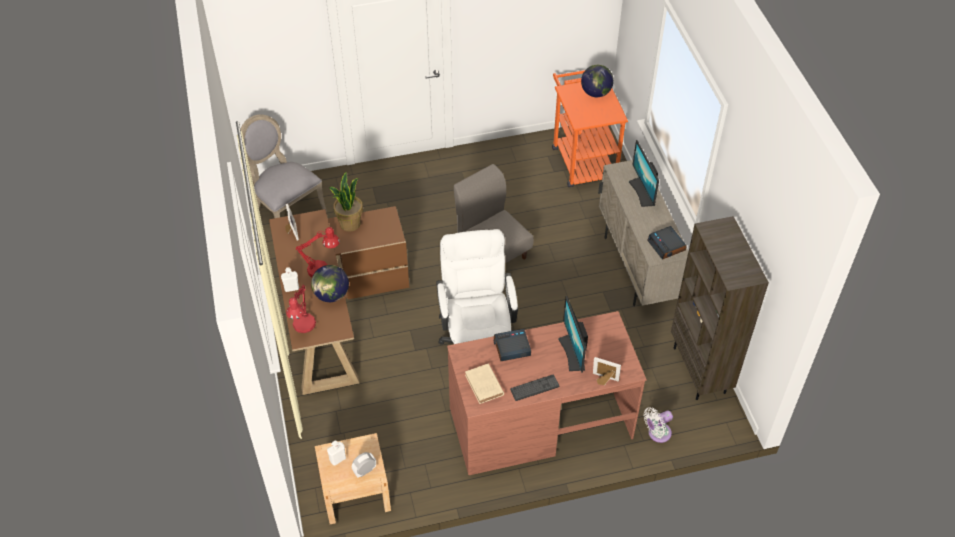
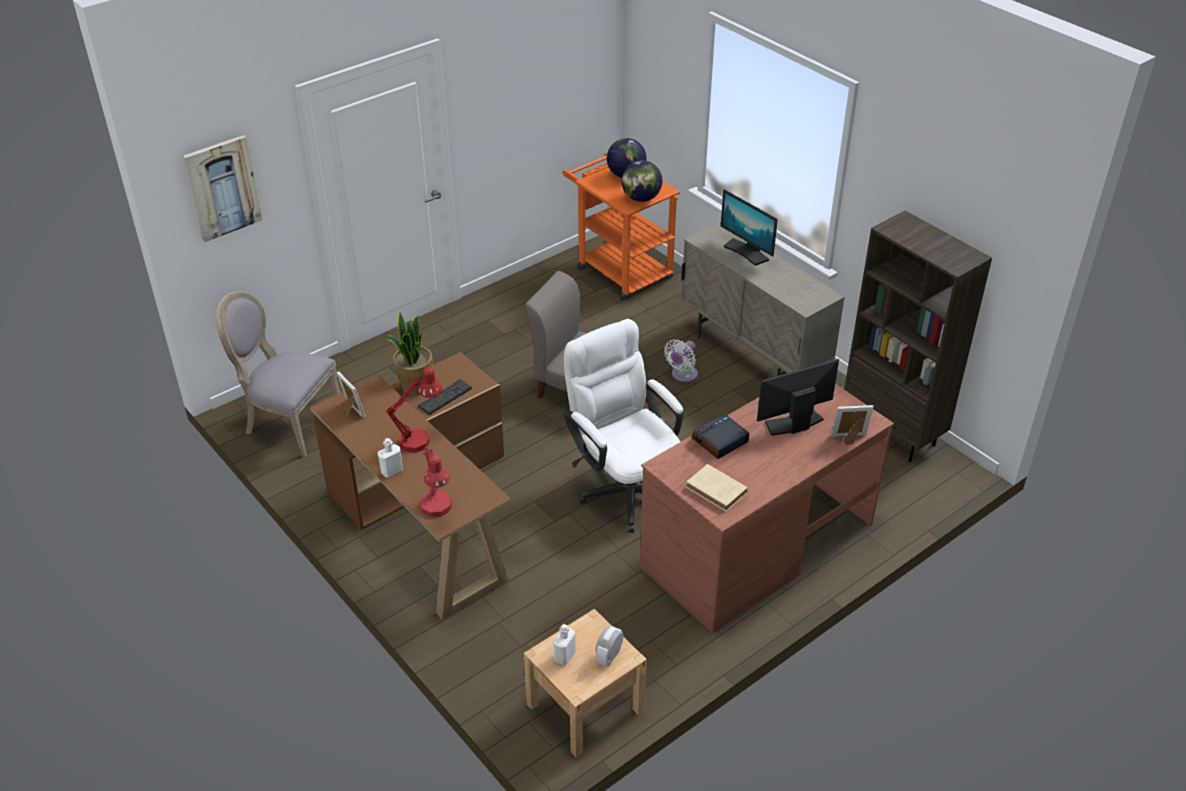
camera: 25 degrees left, 10 degrees down
(261, 44) = (222, 188): none -> picture
(332, 295) = (450, 462): globe -> globe (641, 198)
(534, 388) = (777, 473): keyboard -> keyboard (445, 397)
(573, 353) = (794, 423): monitor -> monitor turned 105 degrees clockwise
(657, 433) = (894, 510): white fan -> white fan (682, 375)
(666, 246) = (810, 293): alarm clock -> none

